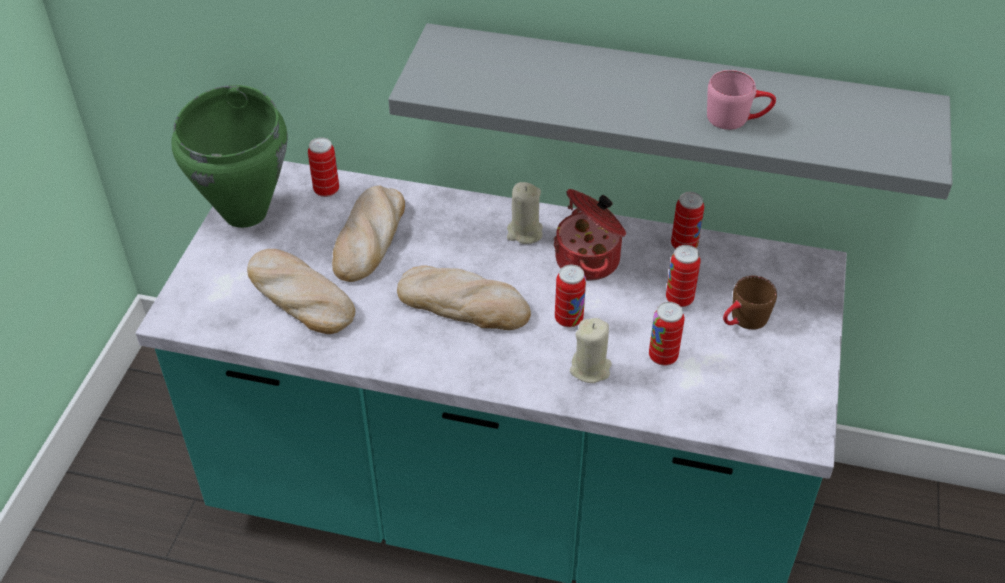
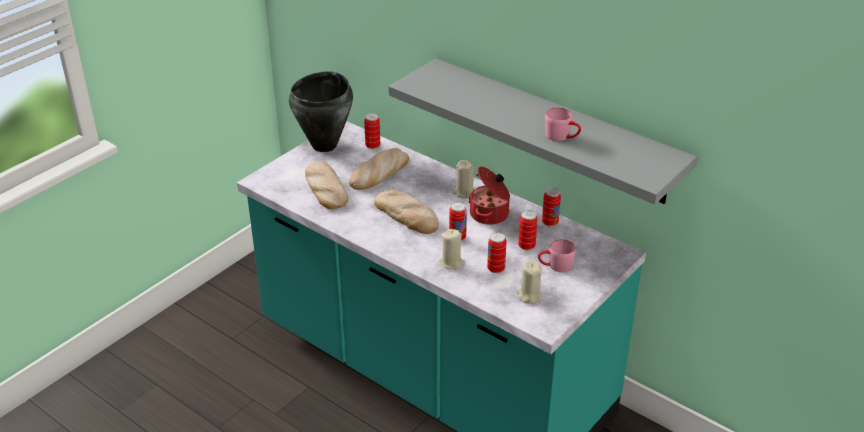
camera: 25 degrees right, 10 degrees down
(246, 212) = (325, 145): green cooking pot -> black cooking pot
(743, 321) = (555, 266): brown mug -> pink mug
(743, 388) = (529, 296): none -> beige candle

